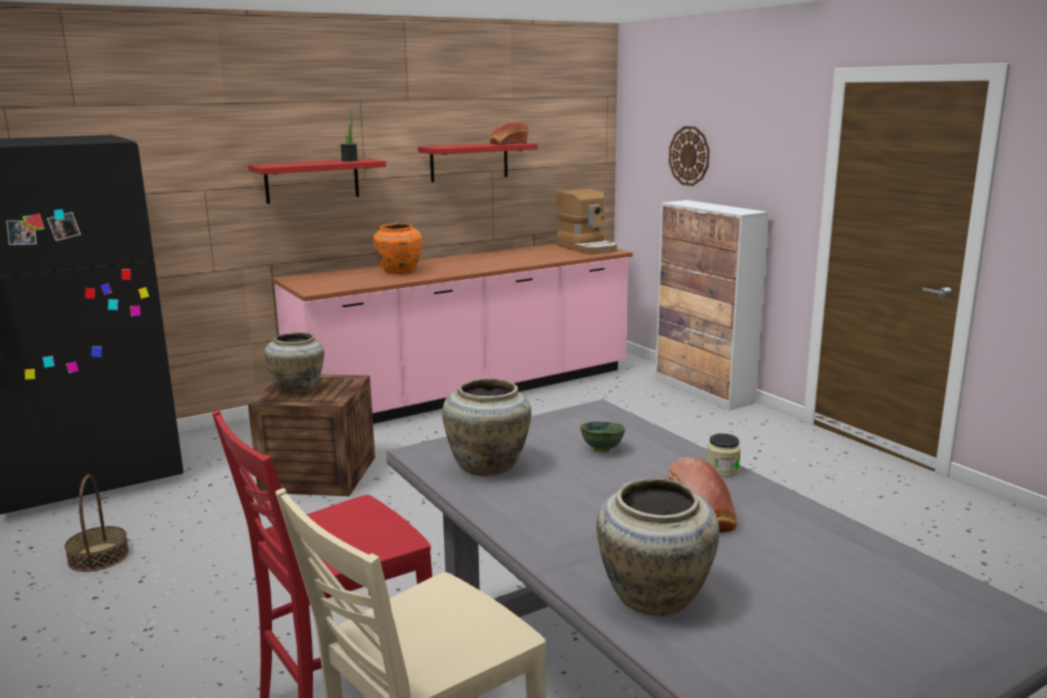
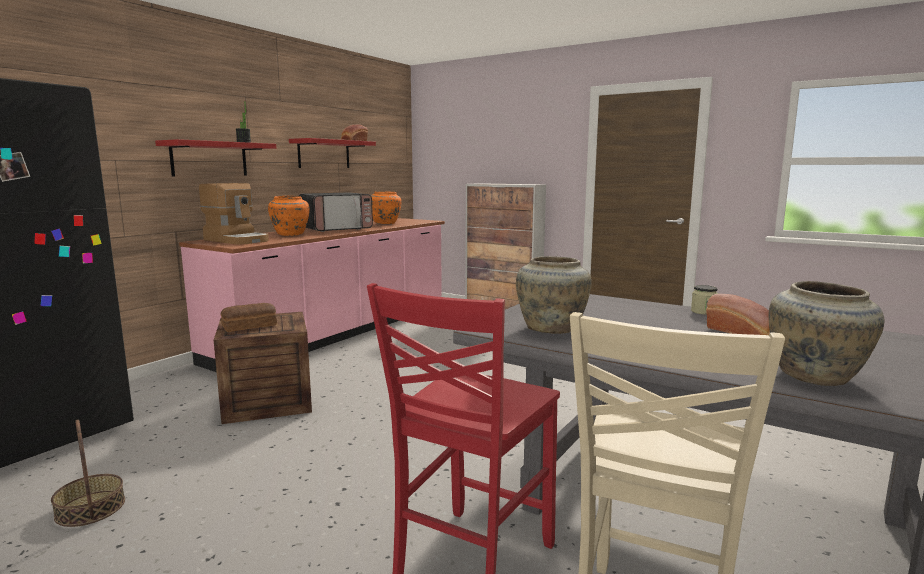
camera: 25 degrees left, 5 degrees down
(298, 390) = (250, 326): beige vase -> bread
(466, 263) = (336, 229): none -> microwave
(545, 254) = (386, 223): none -> orange vase
(587, 248) = (409, 220): coffee machine -> coffee machine (237, 240)
(601, 450) = (609, 311): green bowl -> none
(689, 156) = (477, 153): wall clock -> none

